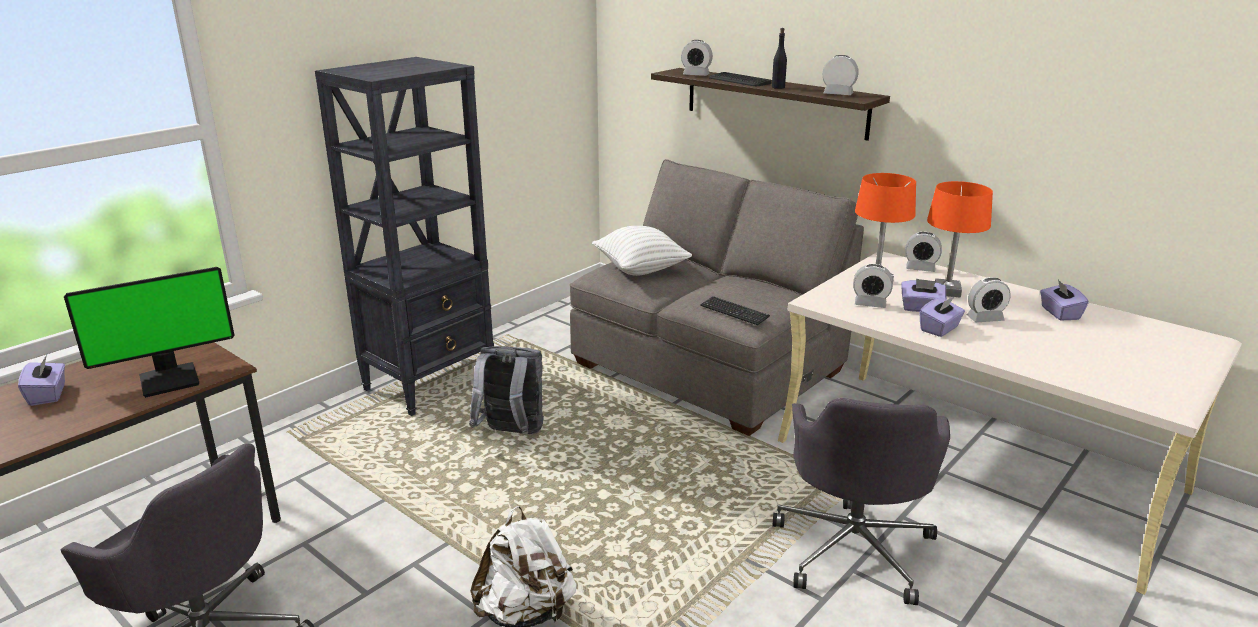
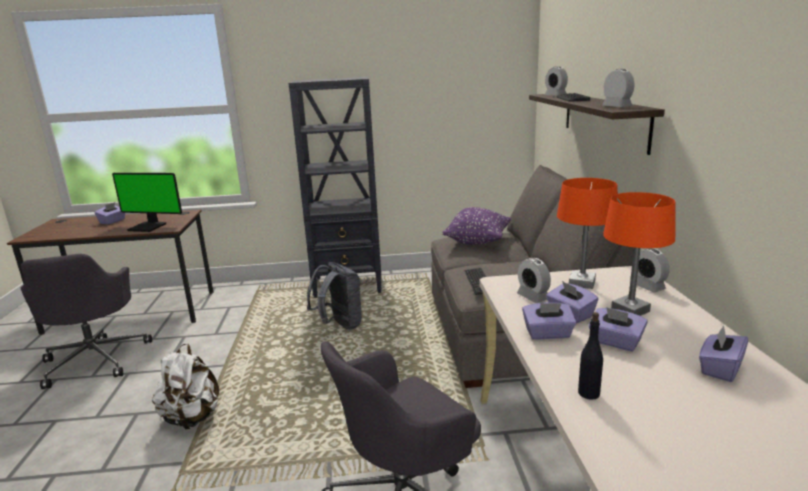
camera: 45 degrees right, 5 degrees down
(641, 269) = (477, 241): white pillow -> purple pillow
(778, 87) = (584, 102): black bottle -> black bottle (589, 393)
(985, 318) = (615, 342): alarm clock -> purple tissue box

